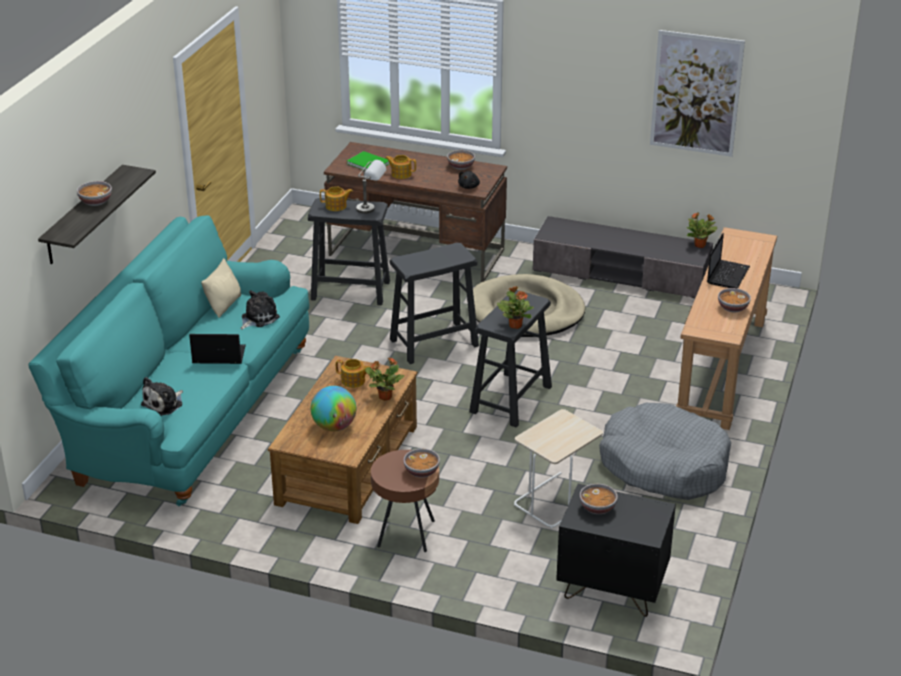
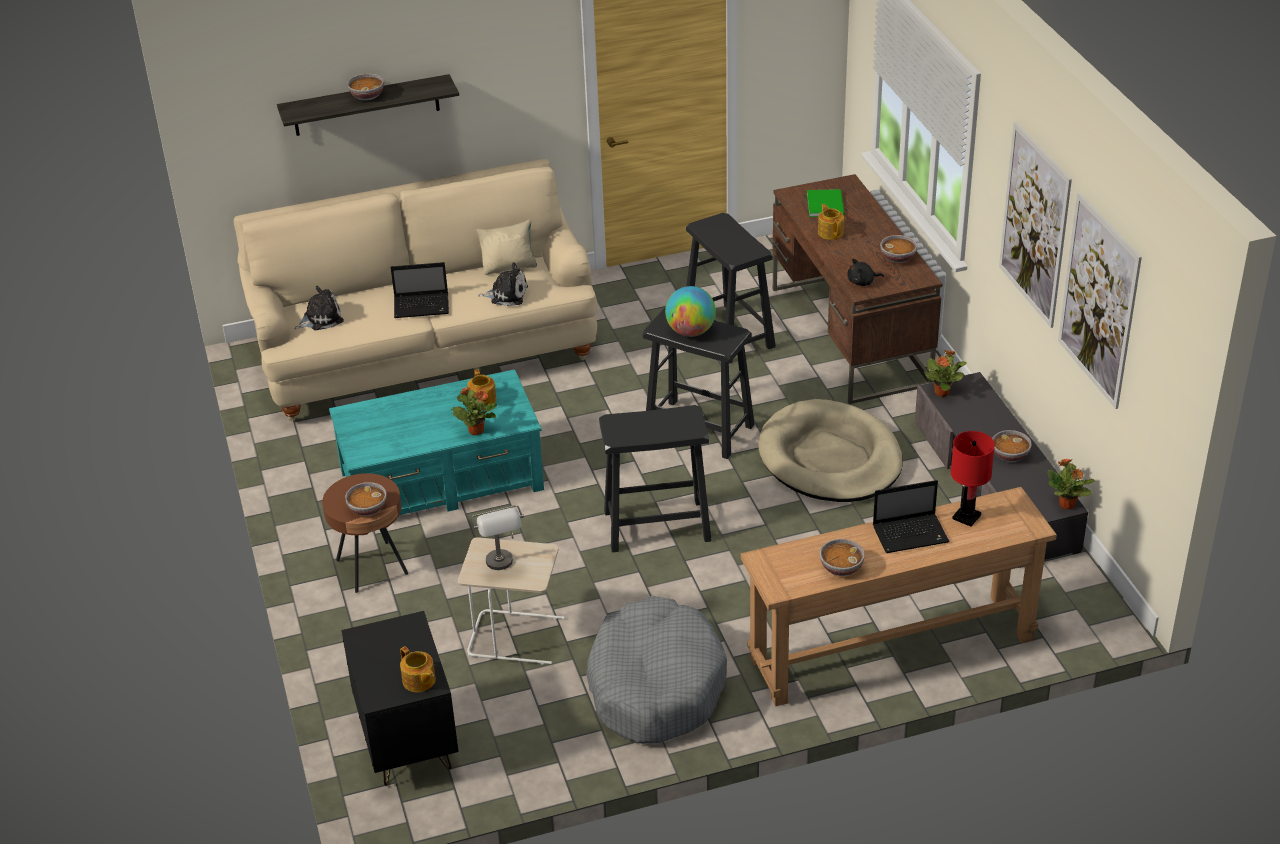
camera: 55 degrees right, 5 degrees up
(164, 404) = (320, 319): plush toy -> plush toy turned 150 degrees clockwise
(189, 413) = (425, 354): turquoise sofa -> beige sofa
(217, 356) = (423, 306): laptop -> laptop turned 120 degrees clockwise
(334, 427) = (397, 426): globe -> globe (690, 332)
(336, 206) = (724, 230): teapot -> teapot (419, 681)
(348, 464) = (442, 480): brown coffee table -> turquoise coffee table
(371, 209) = (744, 252): grey table lamp -> grey table lamp (502, 567)
(515, 325) = (630, 437): potted plant -> potted plant (942, 392)
(598, 508) = (393, 642): bowl -> bowl (1010, 455)
(601, 77) = (1034, 225): none -> picture
(732, 253) = (966, 517): none -> red table lamp

